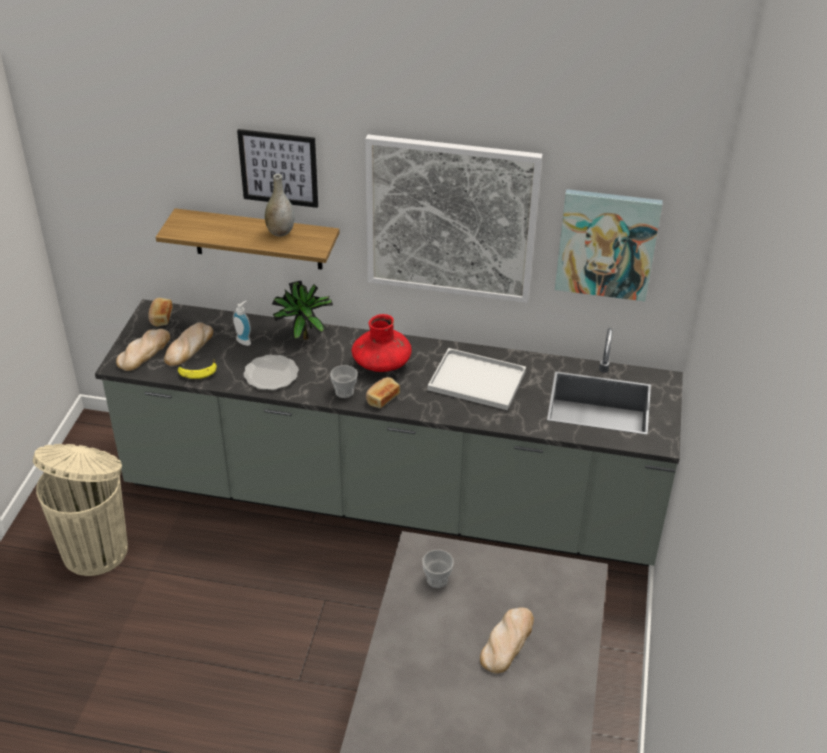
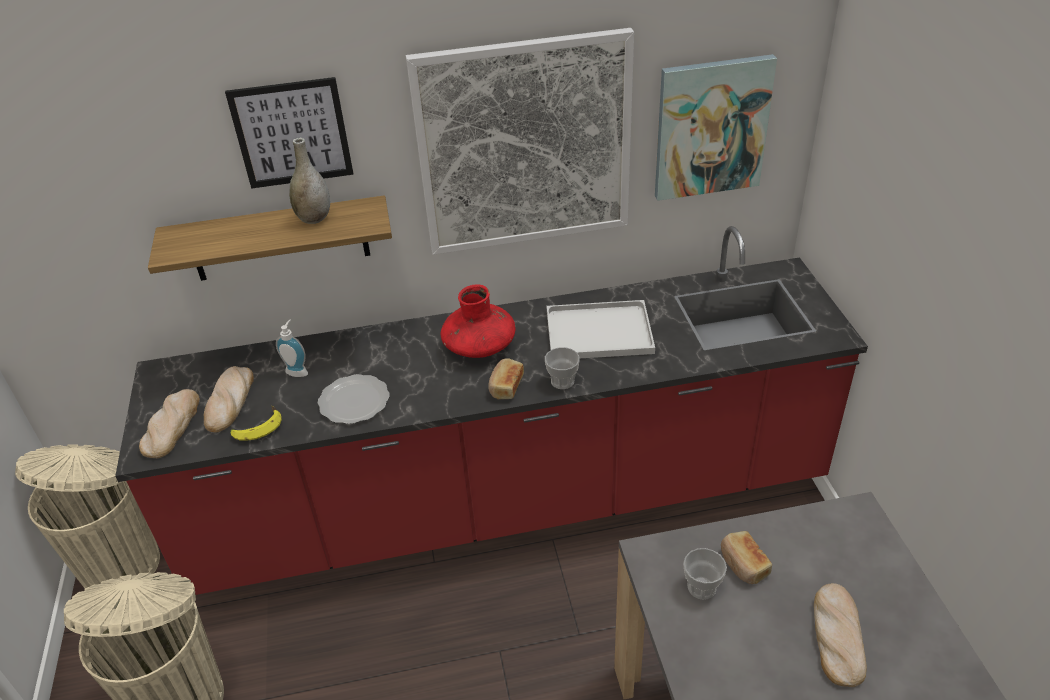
camera: 20 degrees left, 0 degrees up
(96, 446) = (123, 564): none -> beige trash can
(160, 318) = (173, 377): bread -> bread (743, 565)
(302, 336) = (366, 345): potted plant -> none
(344, 392) = (456, 393): cup -> cup (562, 381)
(411, 504) = (533, 499): grey counter -> red counter

